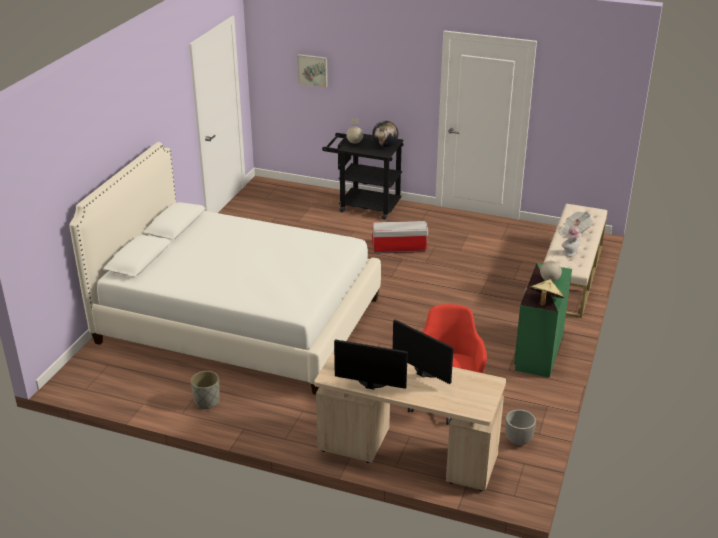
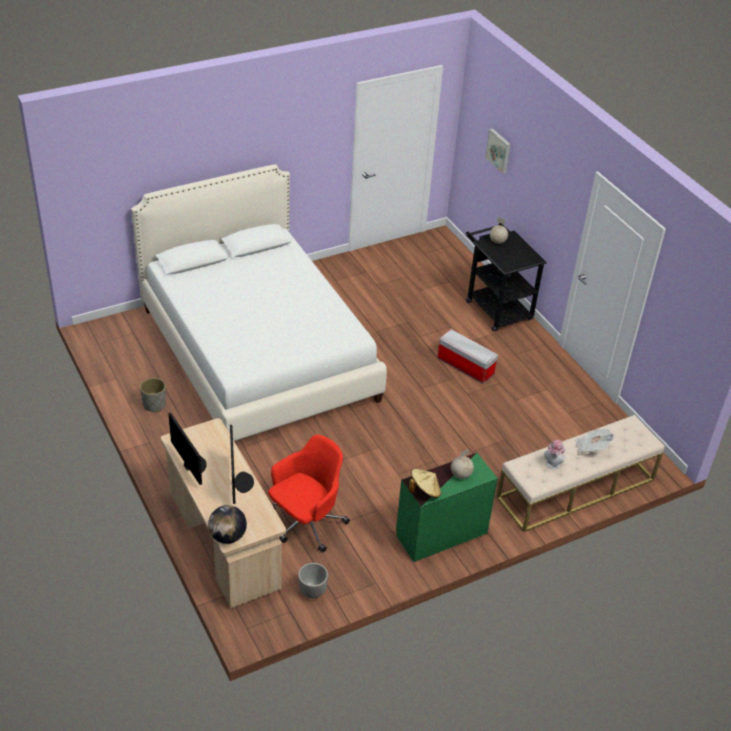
camera: 40 degrees right, 10 degrees up
(385, 146) = (518, 259): globe -> globe (227, 536)

